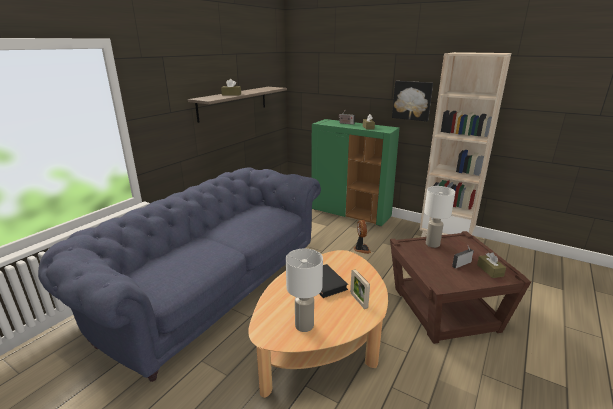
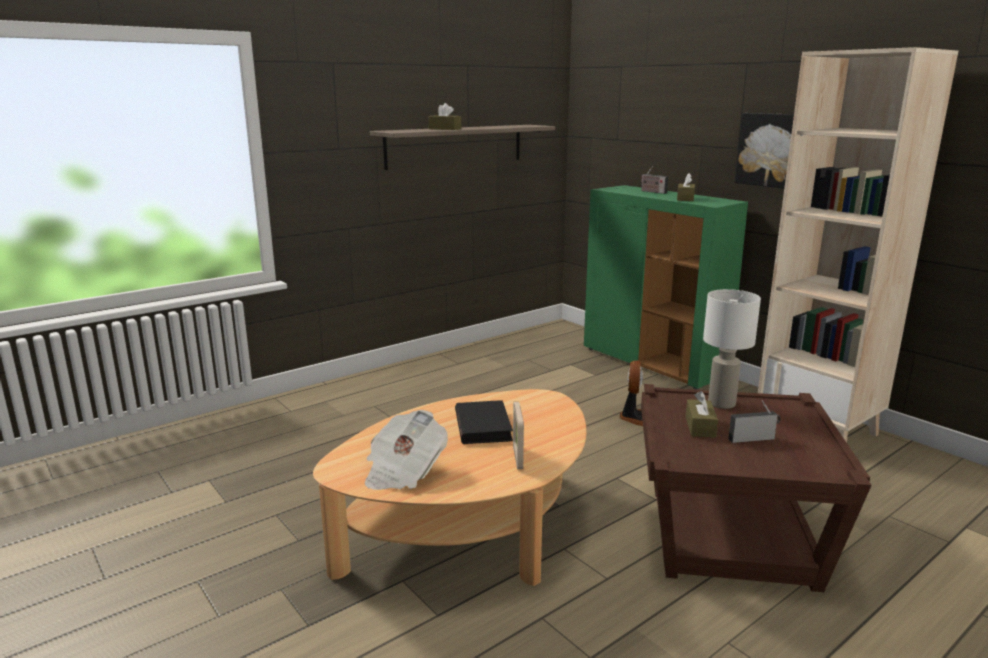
camera: 20 degrees right, 5 degrees down
(210, 288) = (347, 429): blue sofa -> none
(304, 326) = (403, 471): white table lamp -> newspaper
(490, 270) = (801, 456): brown tissue box -> brown tissue box (700, 426)

